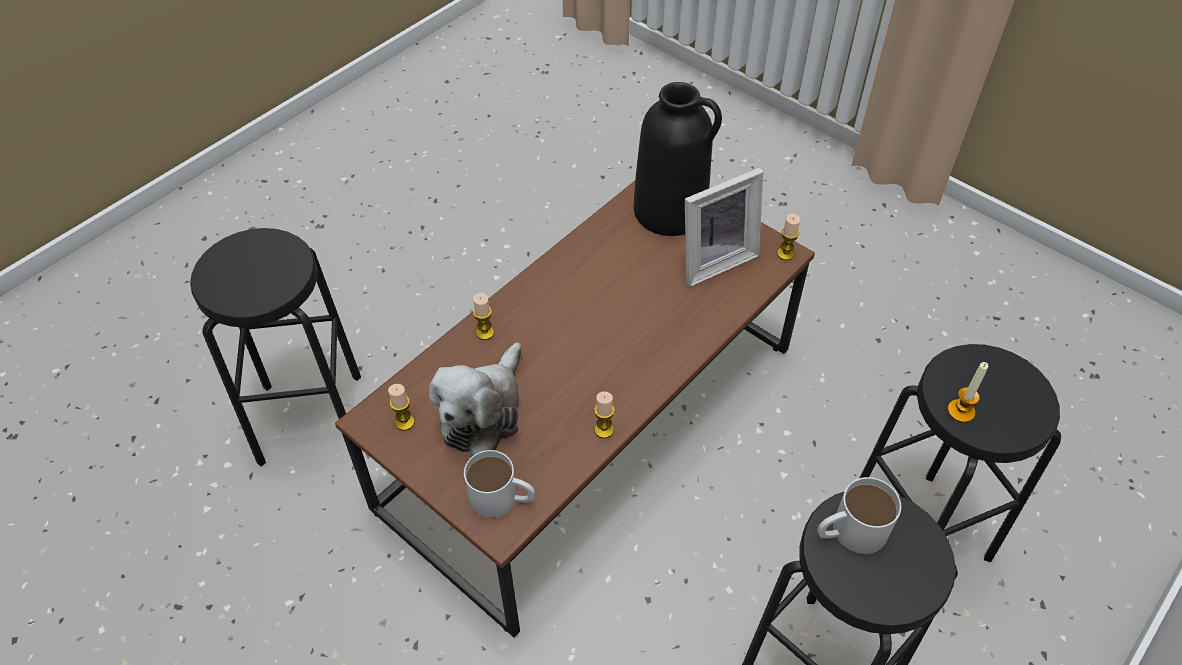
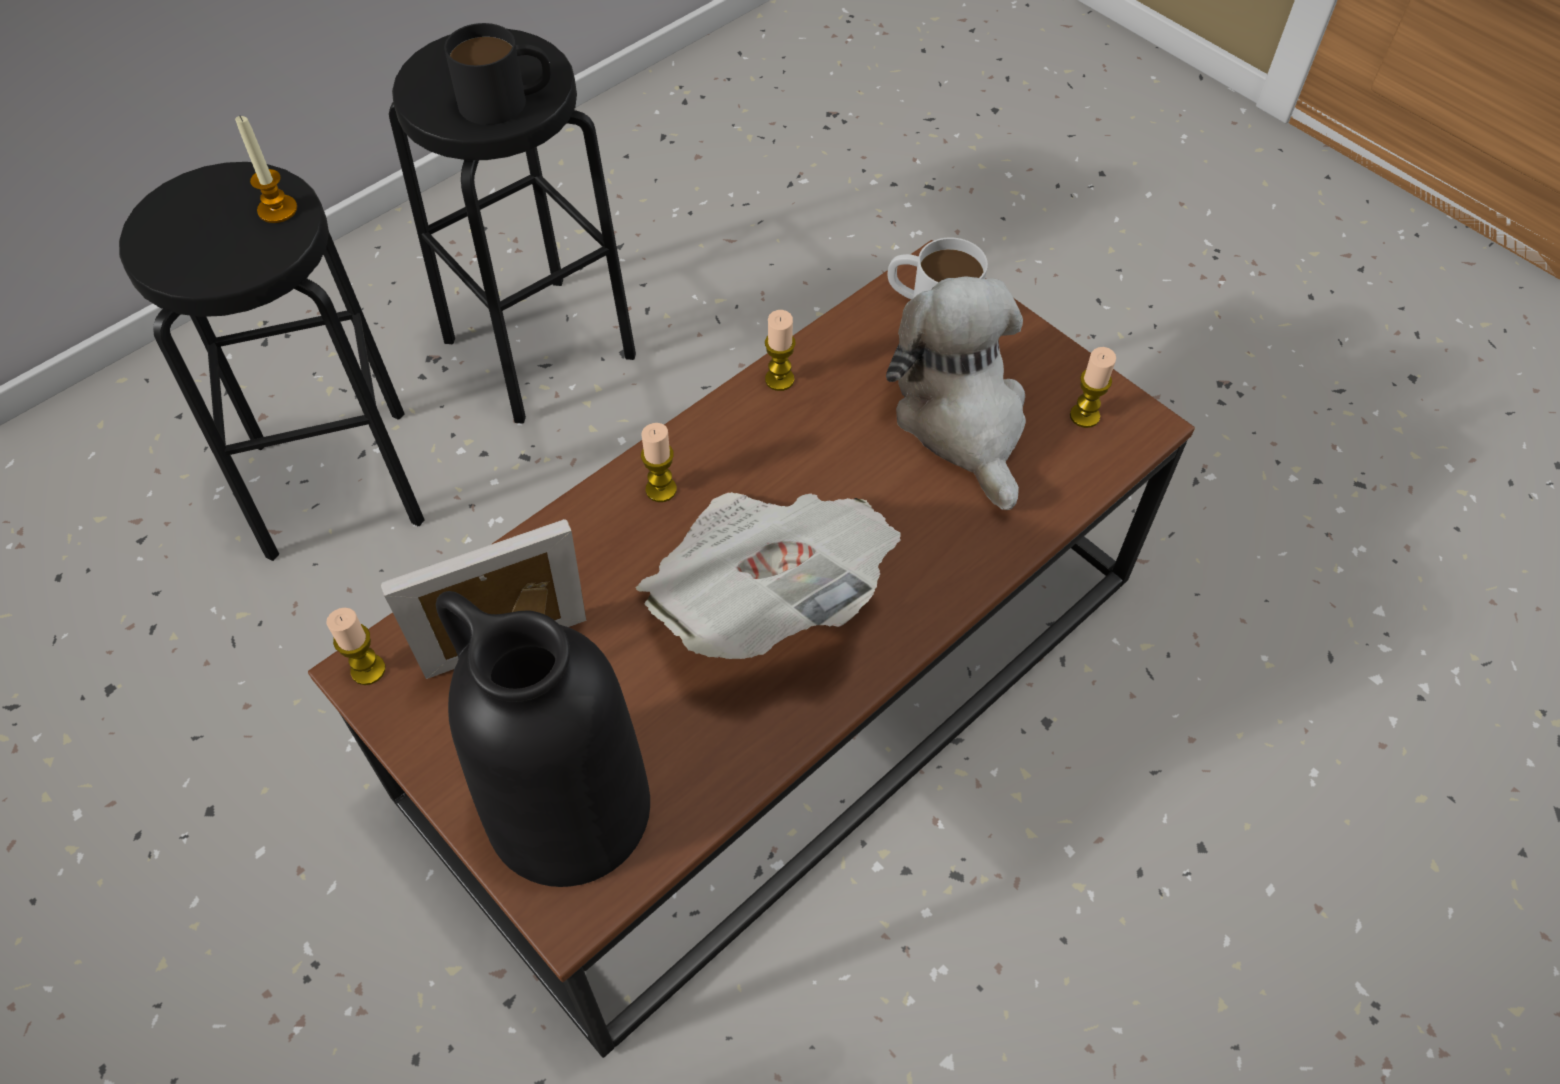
camera: 175 degrees left, 5 degrees up
(310, 418) = (1263, 749): black stool -> none
(483, 412) = (963, 421): plush toy -> plush toy turned 45 degrees counterclockwise
(485, 333) = (968, 553): candle -> candle (661, 489)
(596, 302) = (763, 597): none -> newspaper
(849, 532) = (506, 101): white mug -> black mug

